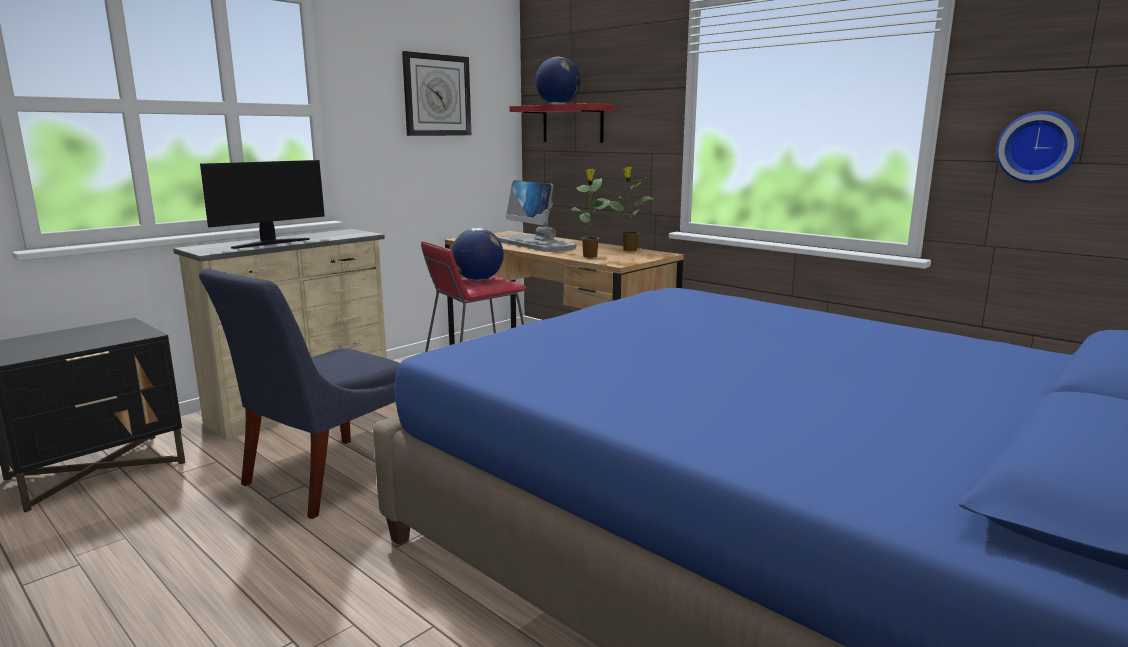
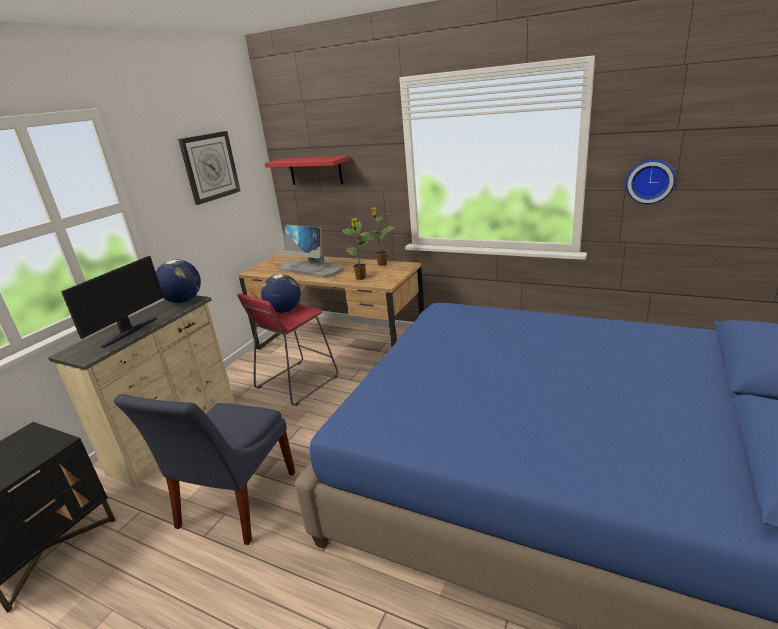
camera: 15 degrees left, 10 degrees up
(557, 104) = (304, 159): globe -> globe (183, 301)

